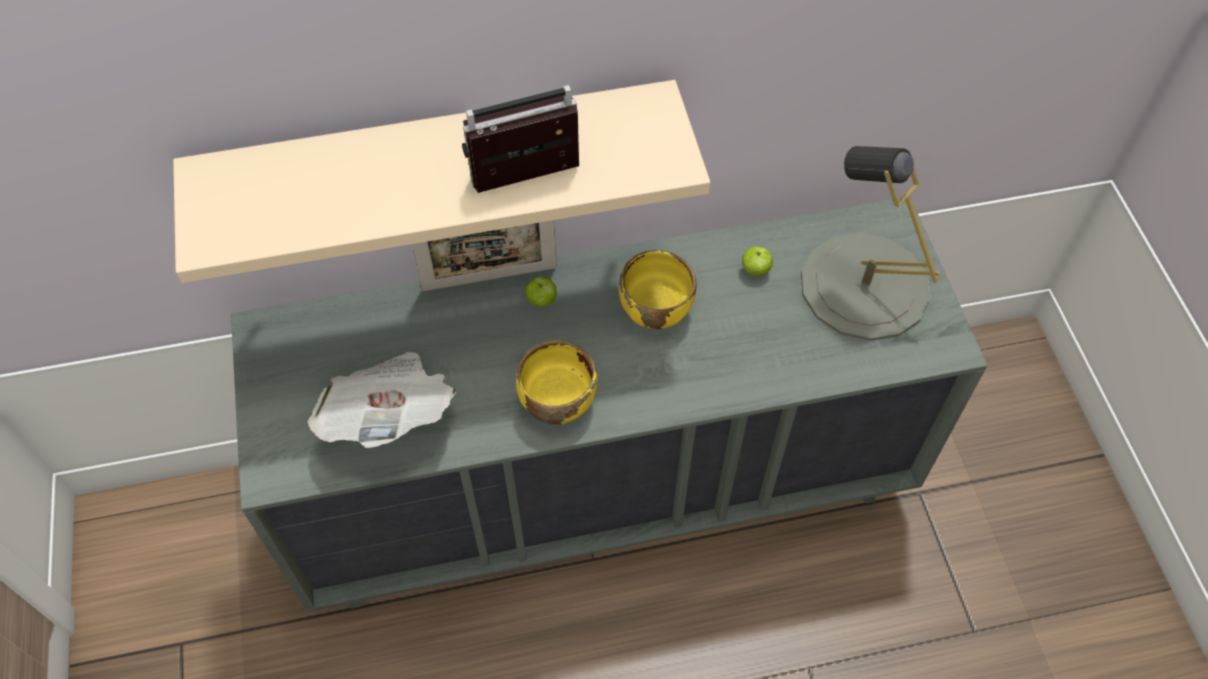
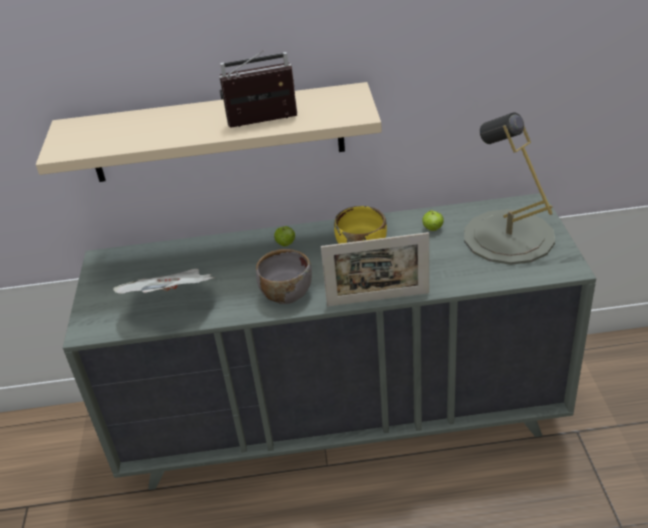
camera: 10 degrees right, 20 degrees down
(489, 278) = (253, 233): picture frame -> picture frame (378, 299)
(557, 400) = (286, 294): yellow bowl -> grey bowl

